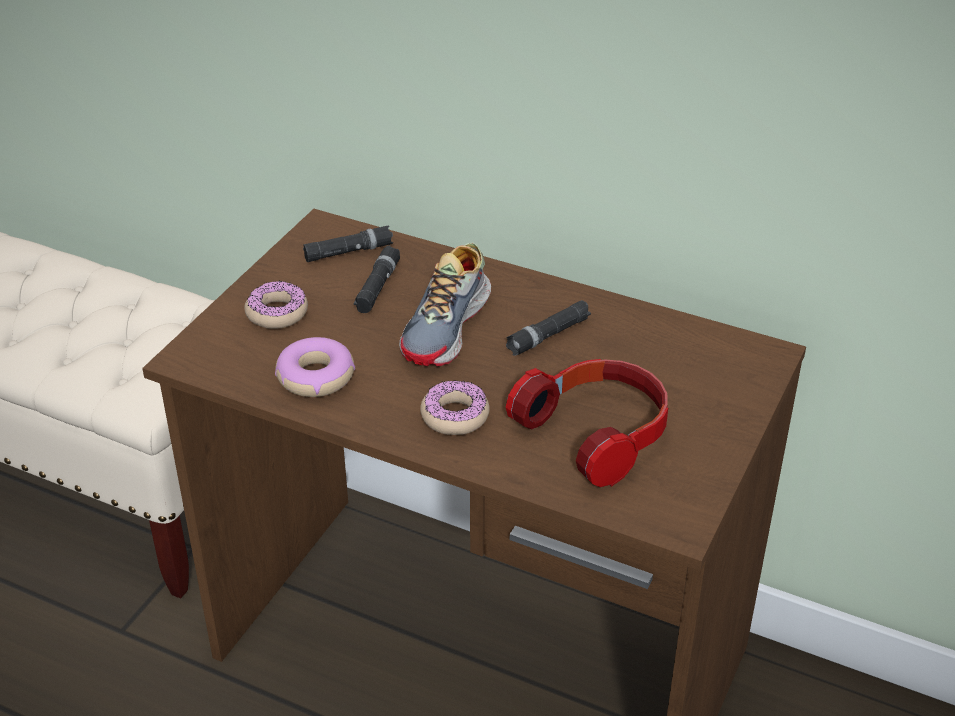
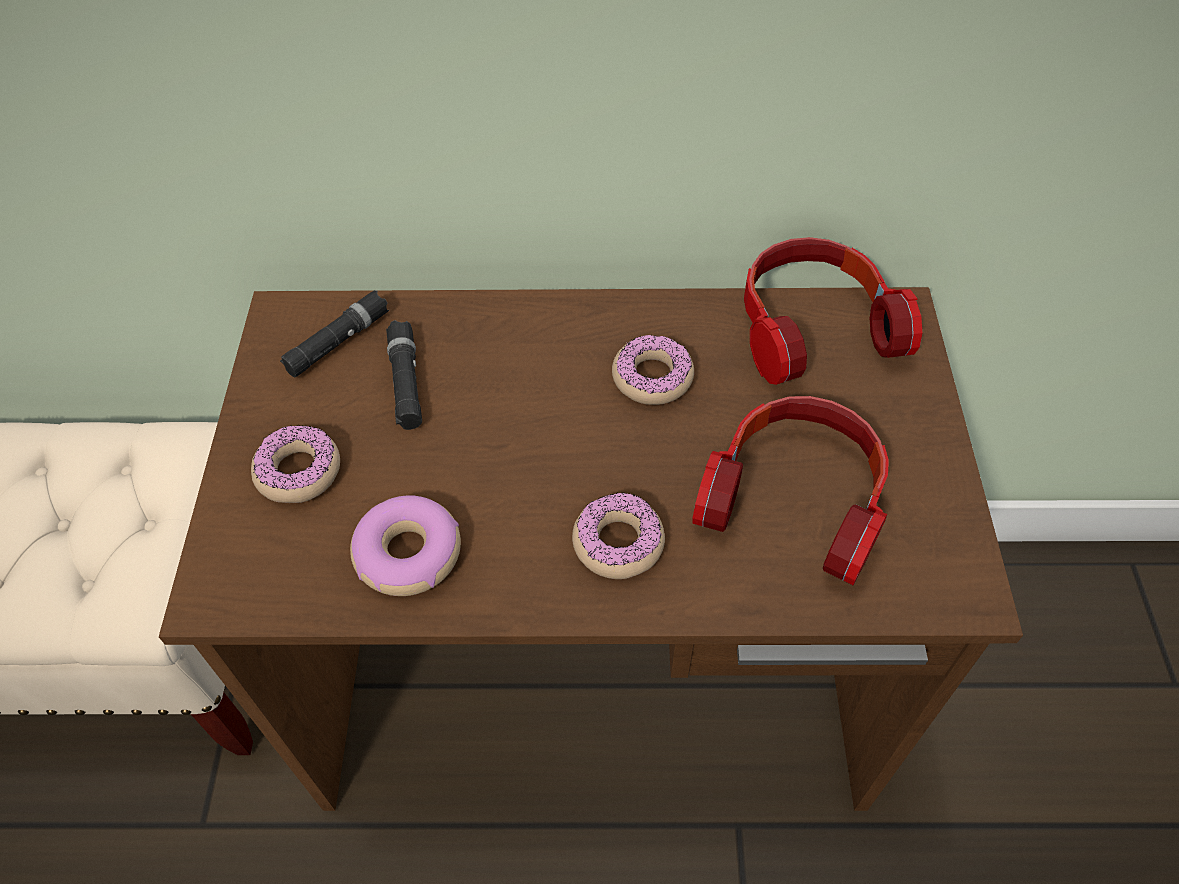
camera: 25 degrees left, 15 degrees up
(448, 327) = (528, 410): shoe -> none
(548, 335) = (652, 377): black flashlight -> donut
(691, 342) = (812, 326): none -> headphones

